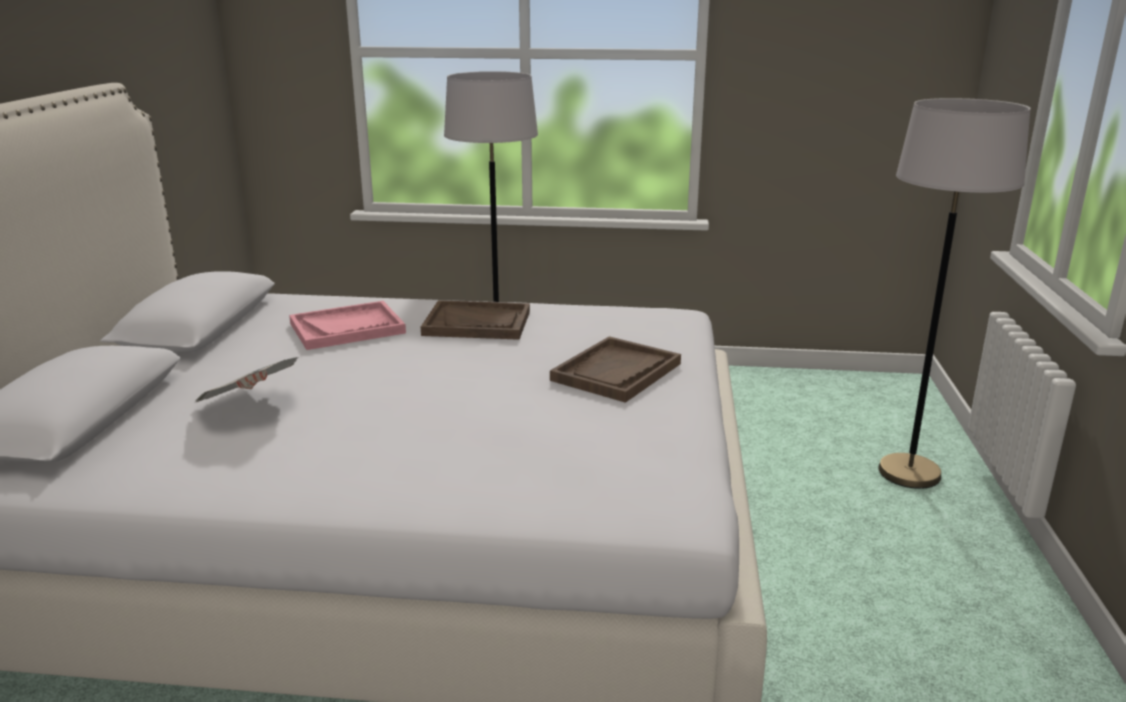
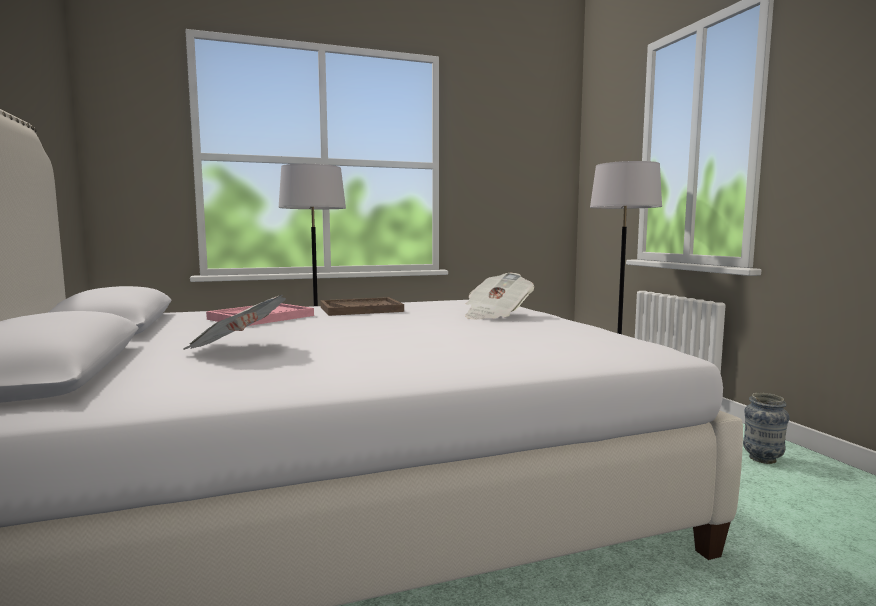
camera: 25 degrees left, 15 degrees down
(616, 372) = (495, 315): brown tray -> newspaper
(998, 651) = (762, 459): none -> vase

